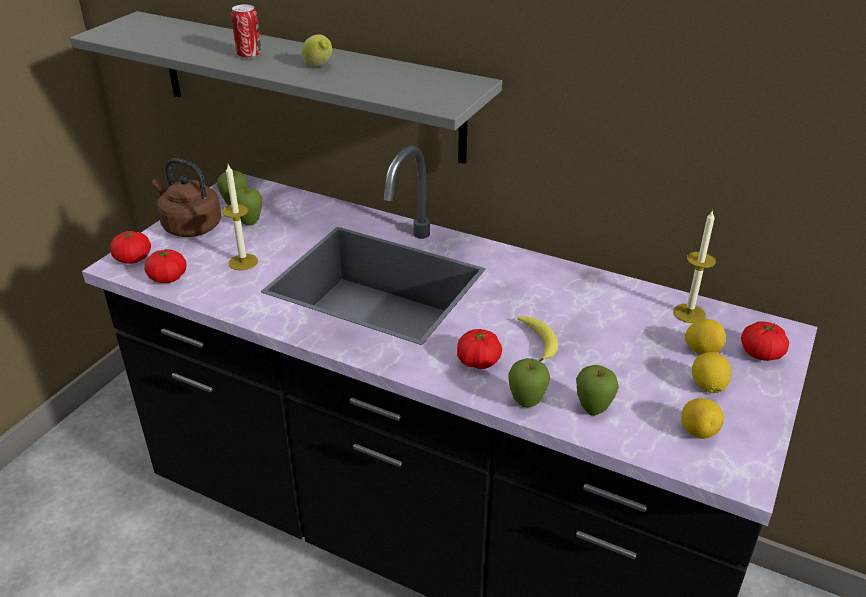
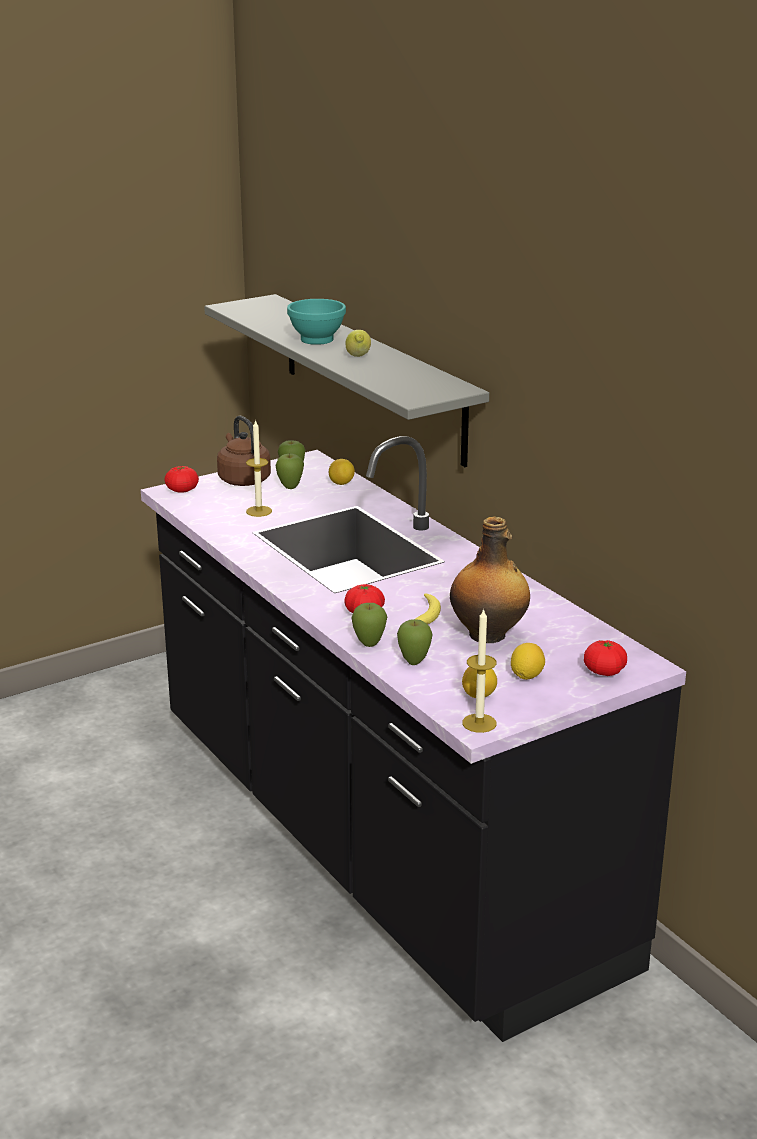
camera: 30 degrees right, 10 degrees down
(168, 278) = (195, 508): tomato -> none
(249, 55) = (317, 340): can -> turquoise bowl
(619, 346) = (488, 635): none -> bottle
(689, 313) = (580, 632): candle -> candle (479, 723)
(702, 350) = (555, 656): lemon -> lemon (341, 484)

